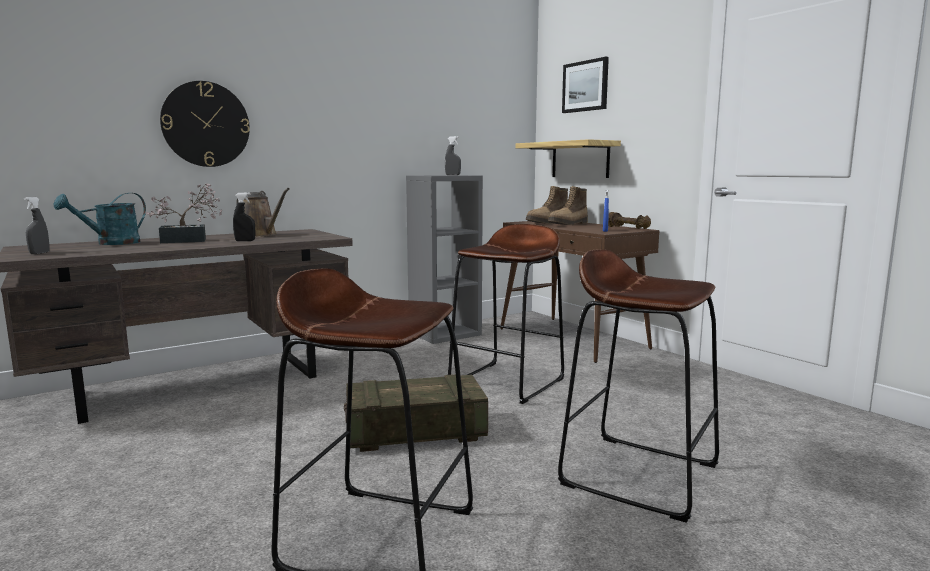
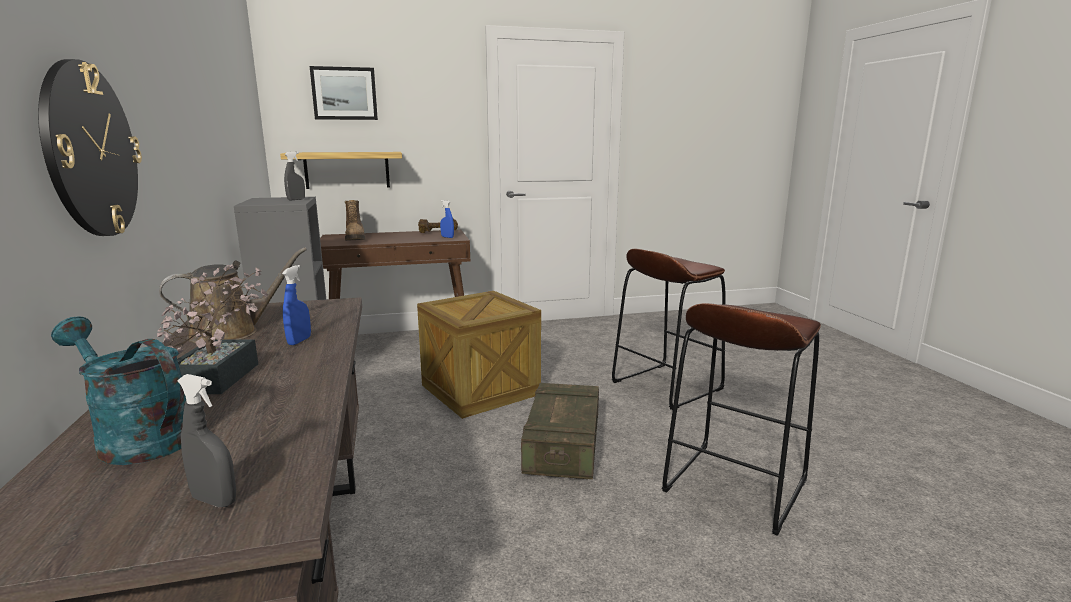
camera: 70 degrees left, 5 degrees up
(111, 243) = (136, 438): turquoise watering can -> turquoise watering can turned 150 degrees clockwise
(245, 241) = (299, 341): black spray bottle -> blue spray bottle
(507, 382) = (480, 390): brown stool -> crate
(569, 224) = (380, 237): boot -> none

